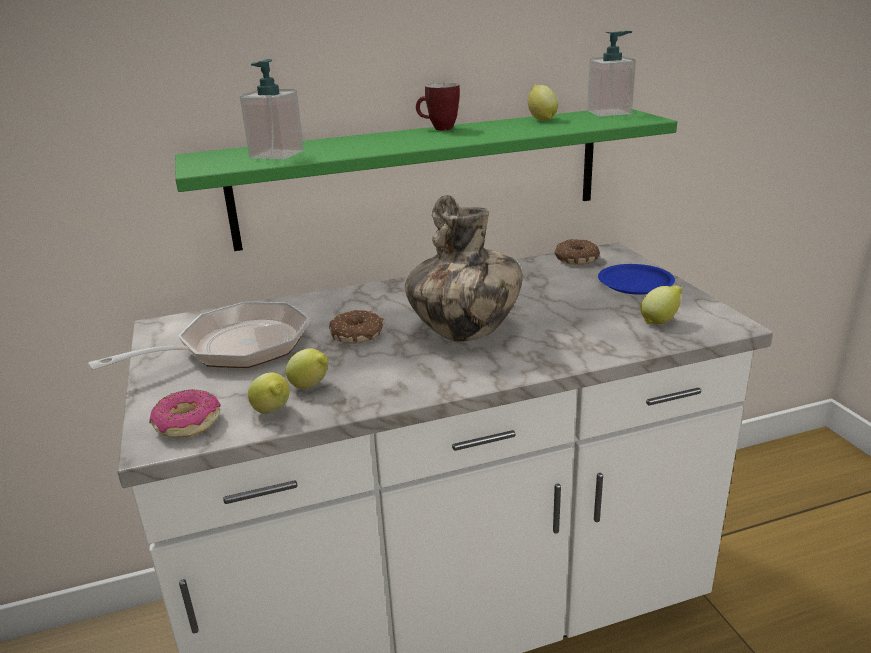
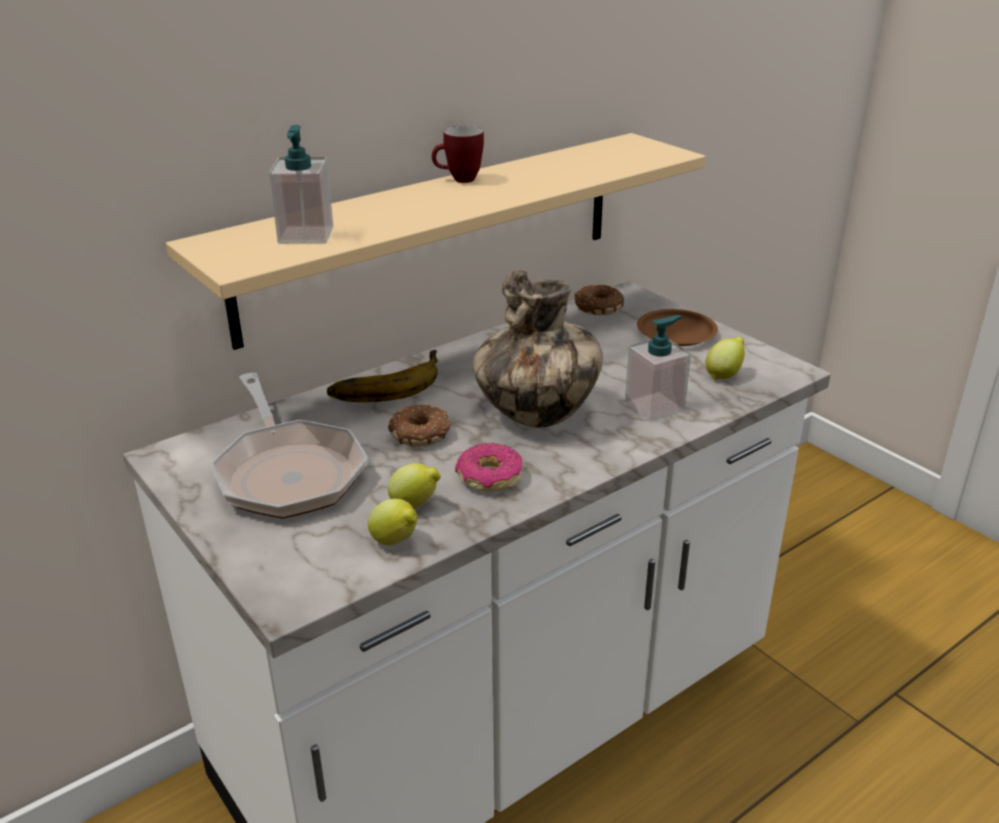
camera: 20 degrees left, 5 degrees up
(187, 423) = (307, 572): donut -> donut (489, 477)
(235, 348) = (288, 471): frying pan -> frying pan turned 120 degrees clockwise
(358, 295) = (385, 383): none -> banana
(421, 177) = (434, 234): green shelf -> beige shelf
(541, 119) = (561, 158): lemon -> none
(609, 112) = (625, 144): soap dispenser -> soap dispenser (654, 406)
(635, 284) = (677, 333): blue plate -> brown plate

